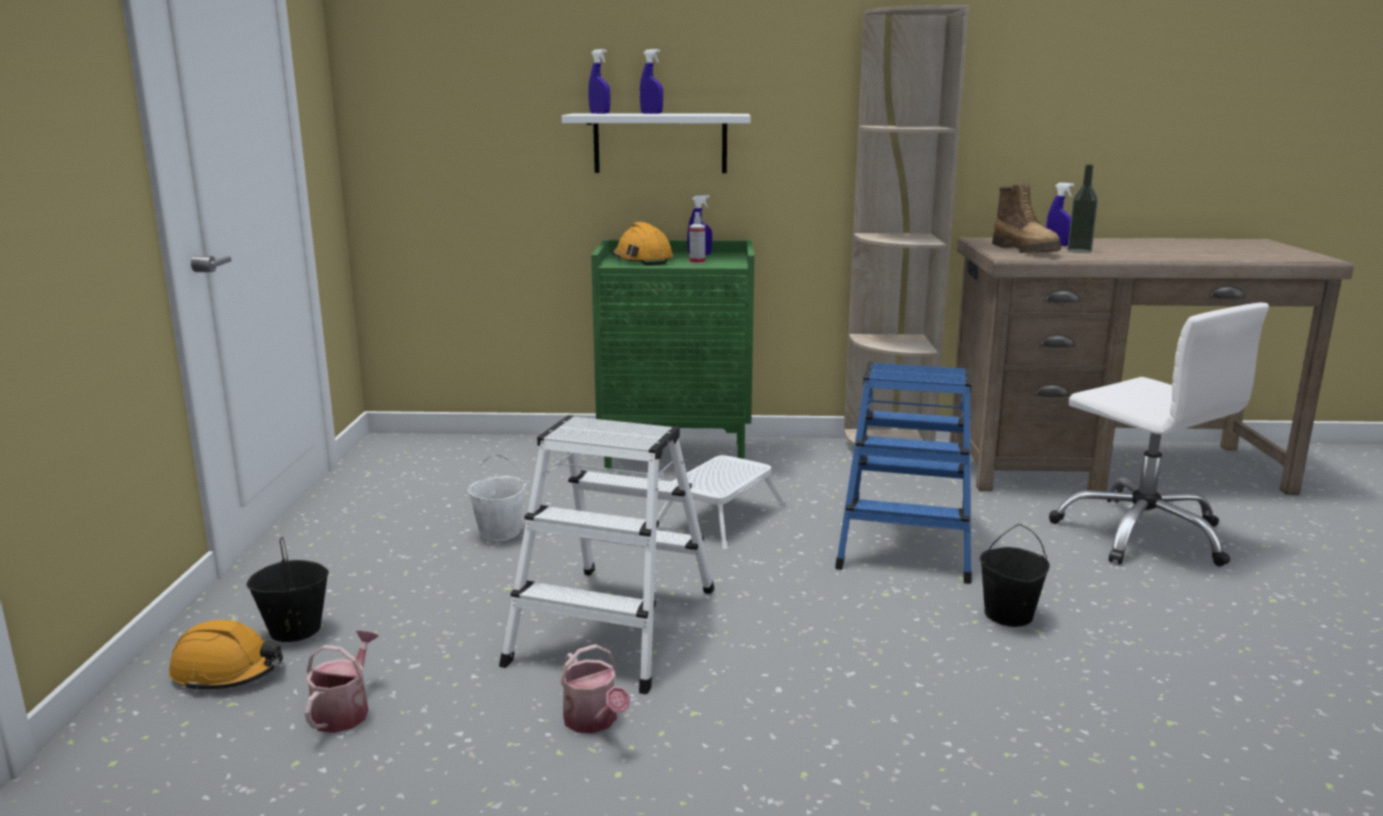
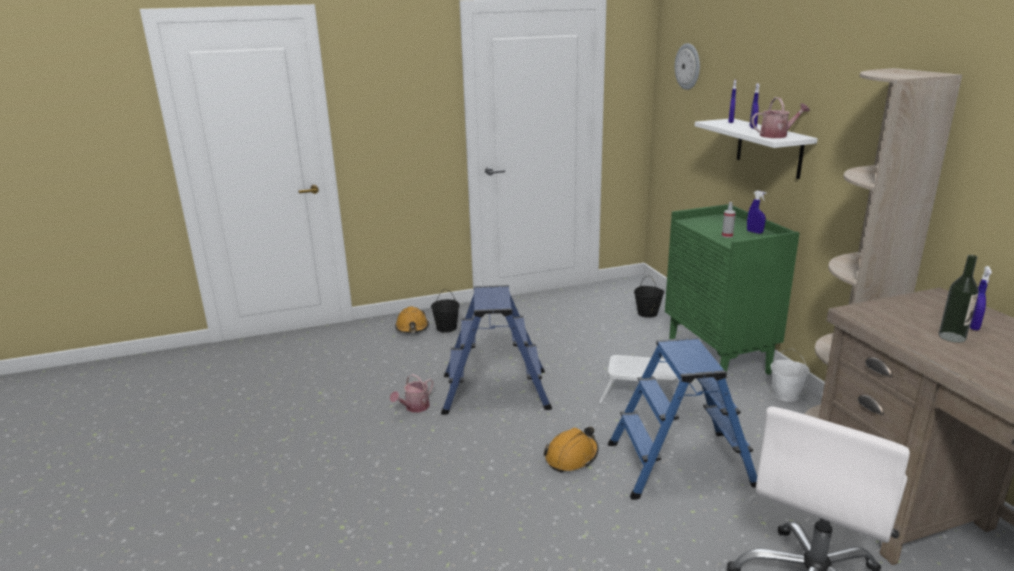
camera: 70 degrees right, 5 degrees up
(345, 711) = (398, 356): watering can -> watering can (777, 135)
(438, 45) = (688, 66): none -> wall clock
(499, 532) = (563, 339): white bucket -> white bucket (786, 395)
(614, 624) = (495, 391): white step ladder -> blue step ladder
(642, 260) = (713, 223): orange hard hat -> orange hard hat (572, 456)
(1009, 615) = (597, 520): black bucket -> black bucket (647, 313)
(1026, 251) = (907, 316): boot -> none

